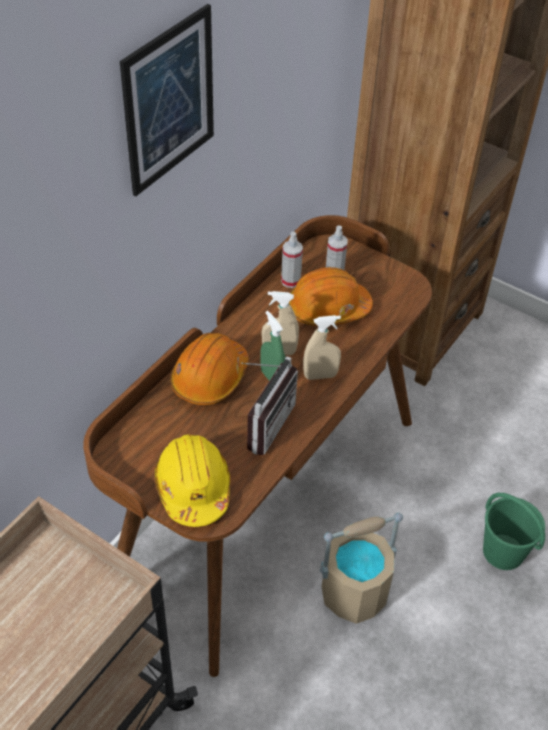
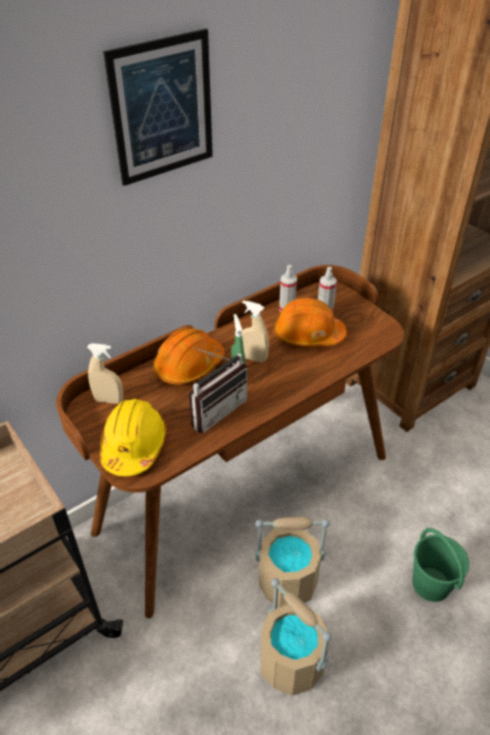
camera: 20 degrees right, 5 degrees down
(320, 375) = (279, 383): beige spray bottle -> beige spray bottle (109, 400)
(389, 676) = (291, 663): none -> beige bucket

